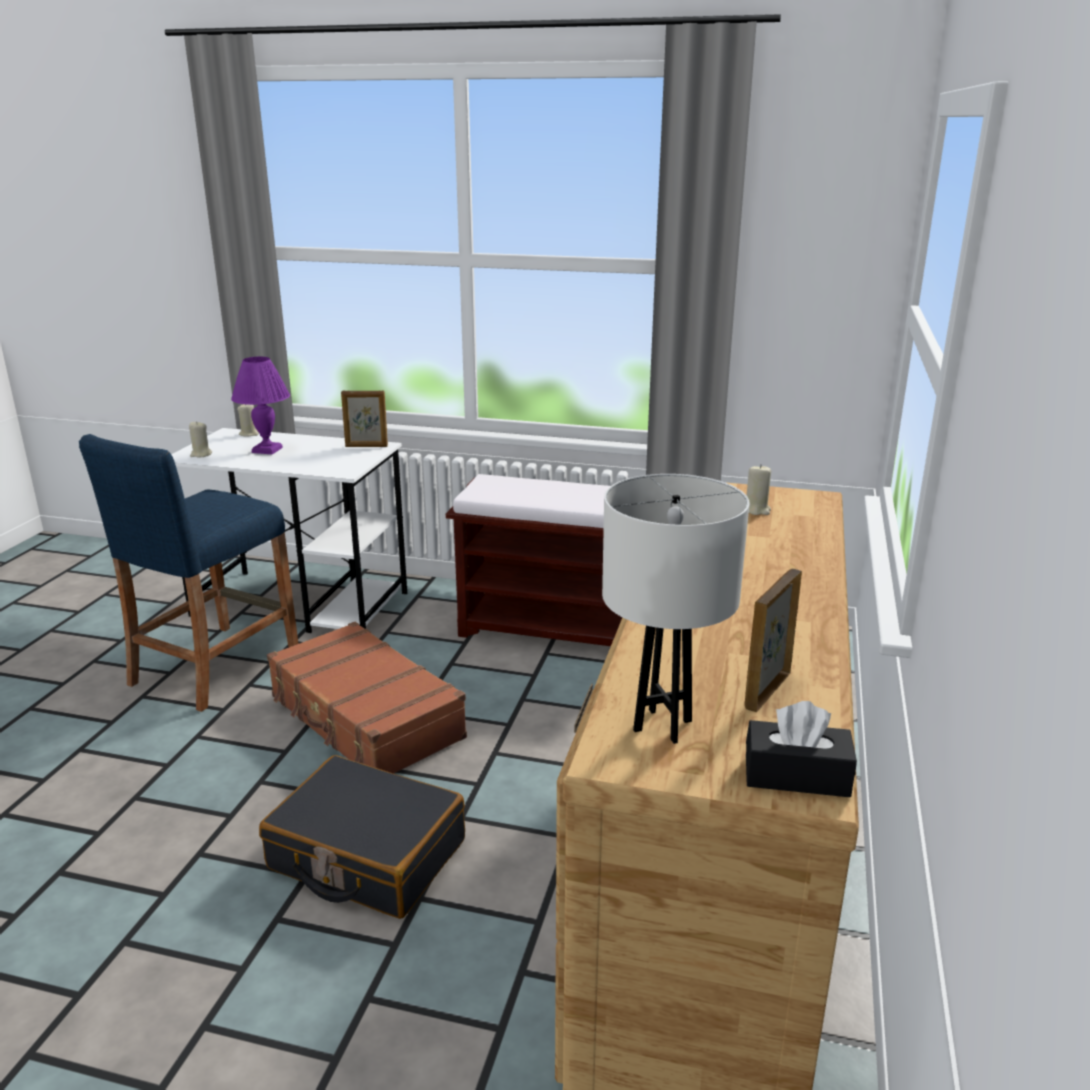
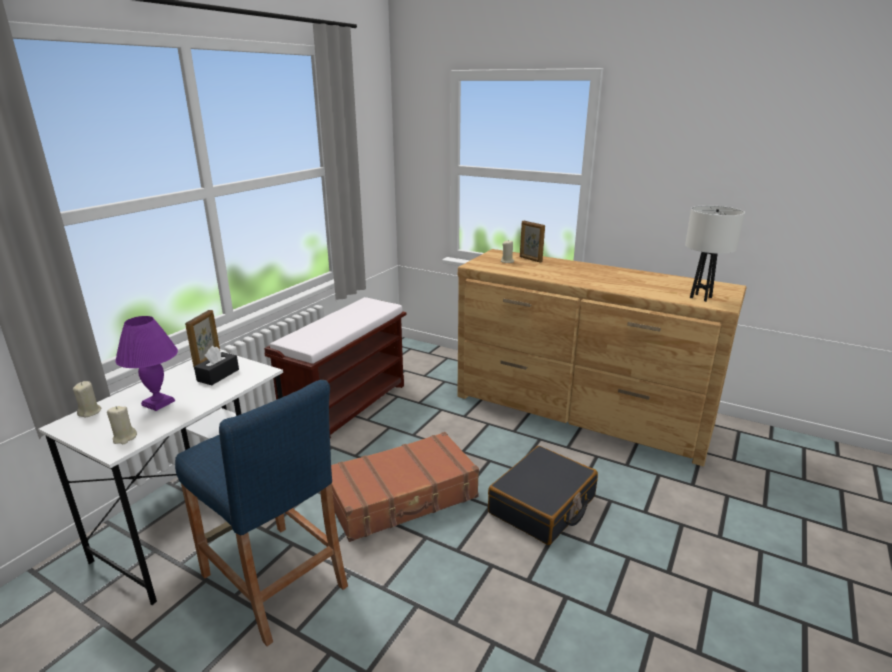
camera: 75 degrees left, 0 degrees up
(767, 690) = (672, 282): picture frame -> picture frame (530, 259)
(796, 776) = (724, 287): black tissue box -> black tissue box (218, 375)

